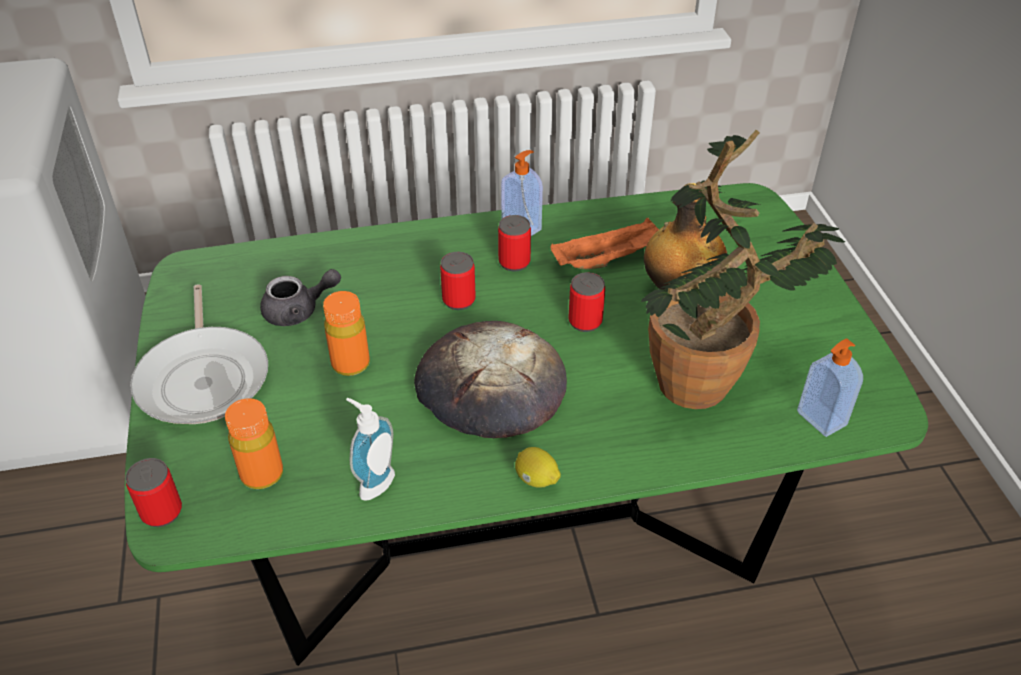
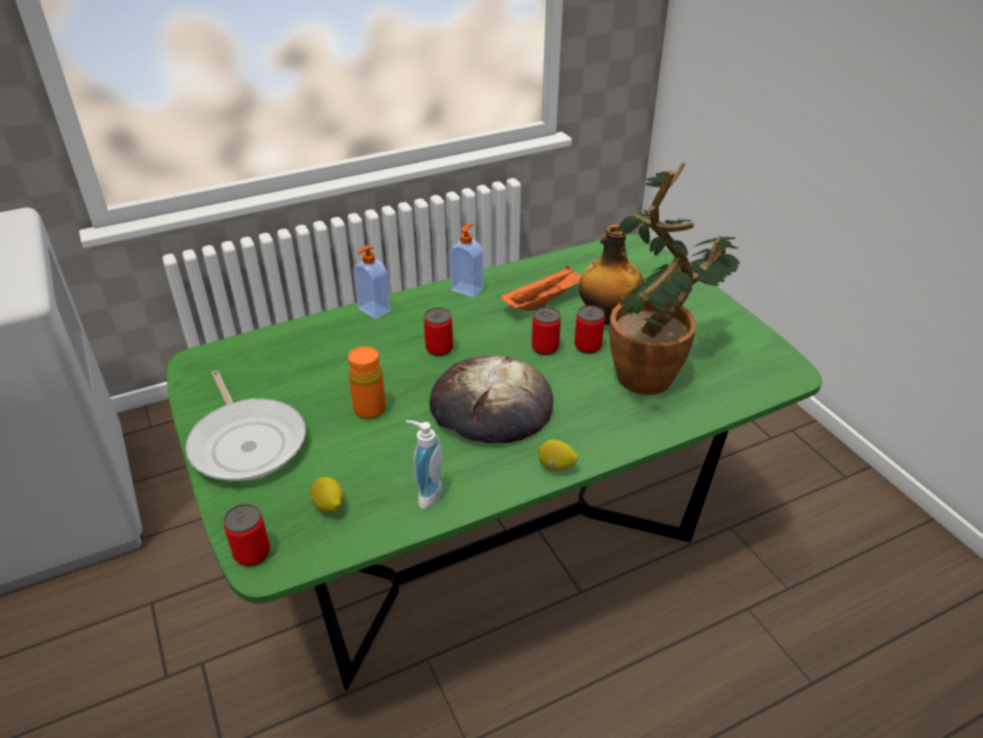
camera: 15 degrees left, 5 degrees down
(262, 474) = (329, 506): orange bottle -> lemon
(299, 311) = (309, 378): grey teapot -> none
(514, 262) = (472, 314): can -> can (587, 346)
(820, 419) = (746, 385): soap dispenser -> soap dispenser (373, 310)

